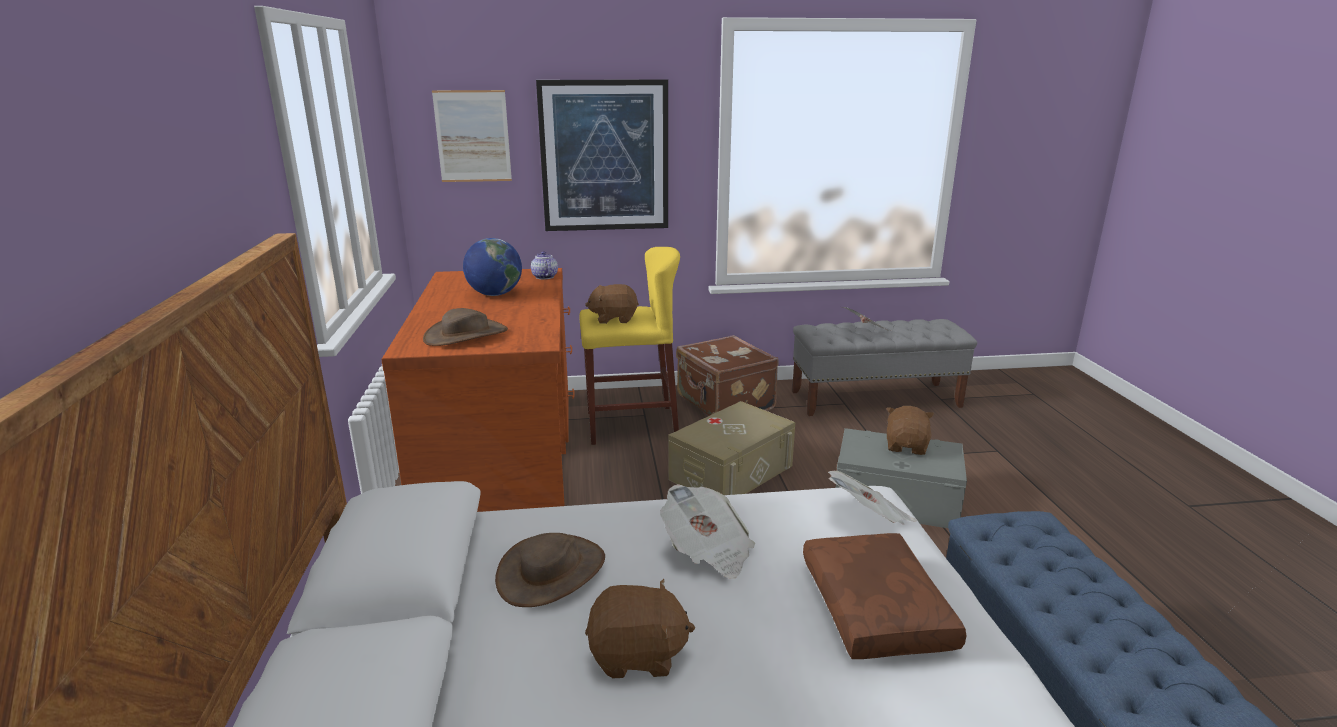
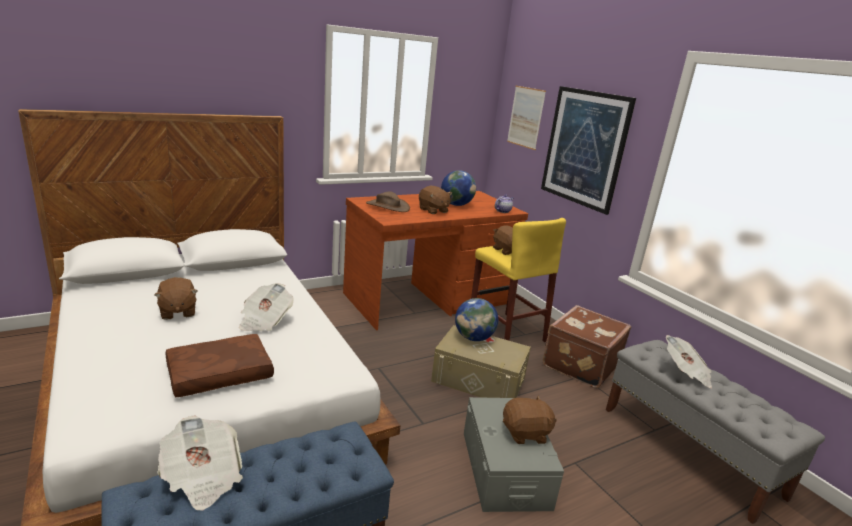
camera: 65 degrees right, 0 degrees up
(511, 311) = (433, 210): none -> brown plush toy
(552, 571) = (238, 286): brown hat -> none
(708, 429) = (474, 338): none -> globe
(869, 519) = (320, 372): newspaper -> newspaper (202, 478)

